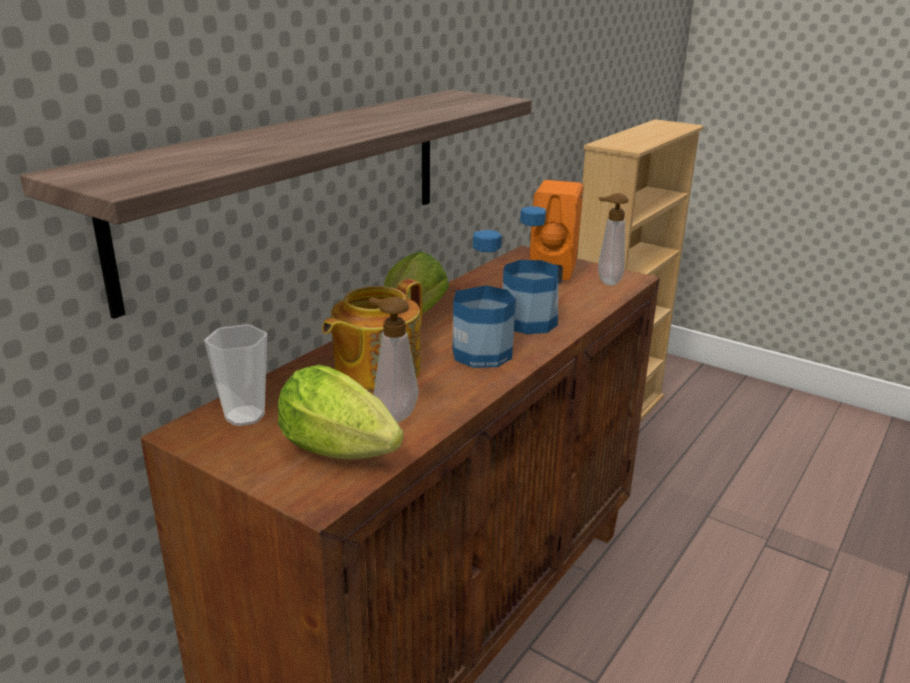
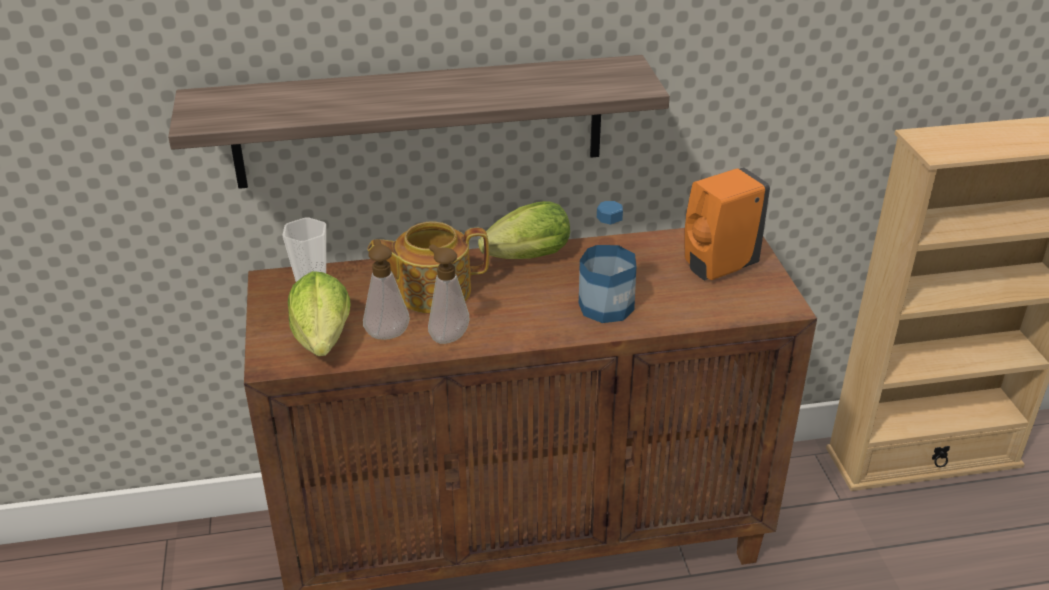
camera: 45 degrees right, 10 degrees up
(482, 354) = (521, 316): bottle -> none
(606, 281) = (752, 298): soap dispenser -> soap dispenser (447, 336)

